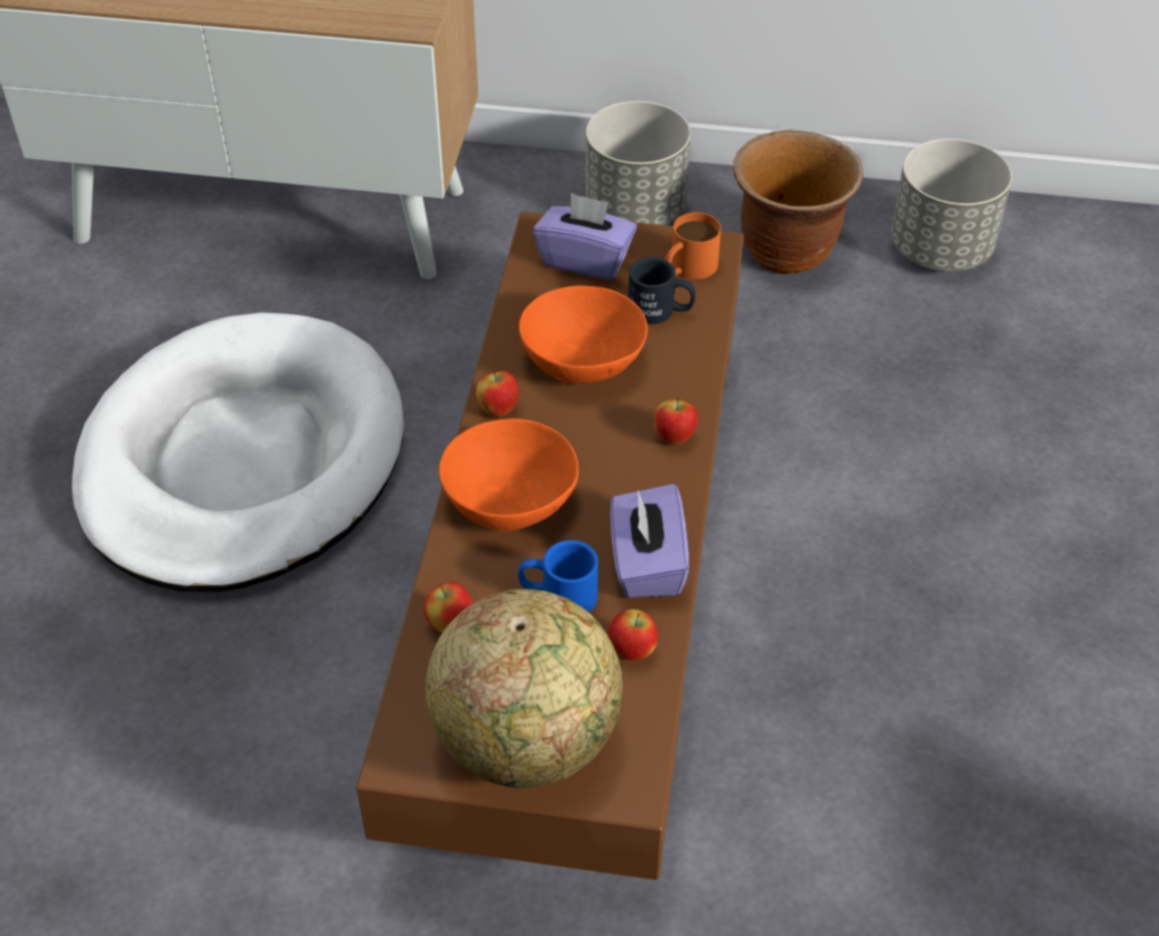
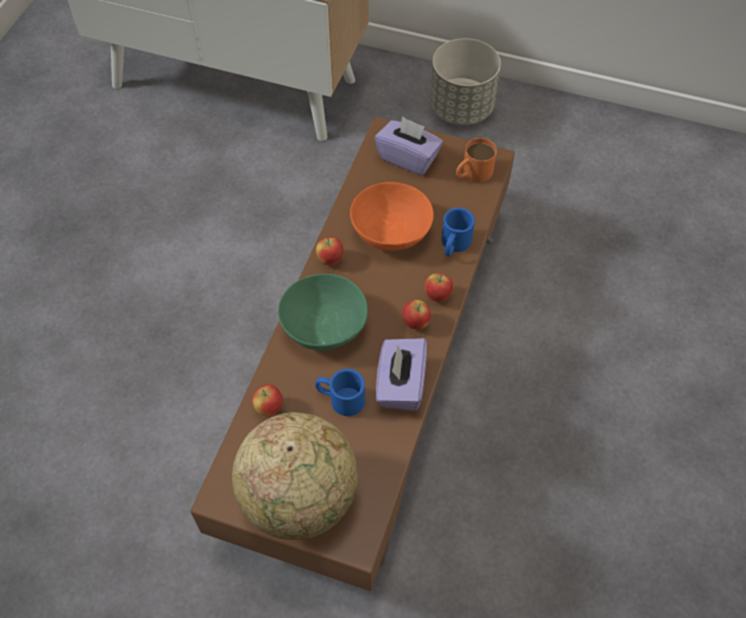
camera: 10 degrees right, 10 degrees up
(242, 461) = (185, 252): white dog bed -> none
(509, 501) = (323, 326): orange bowl -> green bowl
(632, 651) = (378, 445): apple -> apple (415, 323)
(661, 311) = (448, 202): black mug -> none
(682, 366) = (453, 245): none -> blue mug
(787, 251) = (552, 150): brown planter -> none
(940, 250) = (653, 163): grey planter -> none

